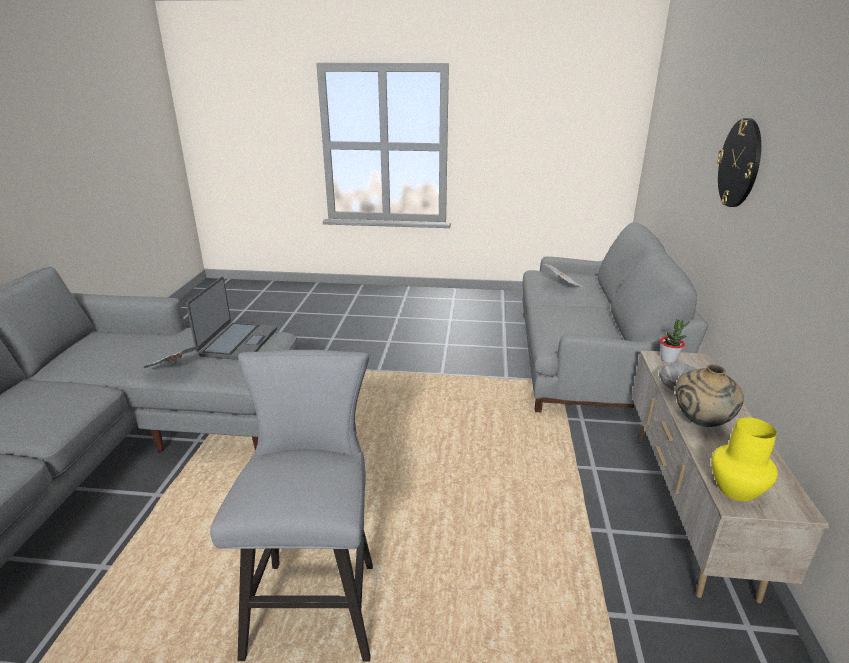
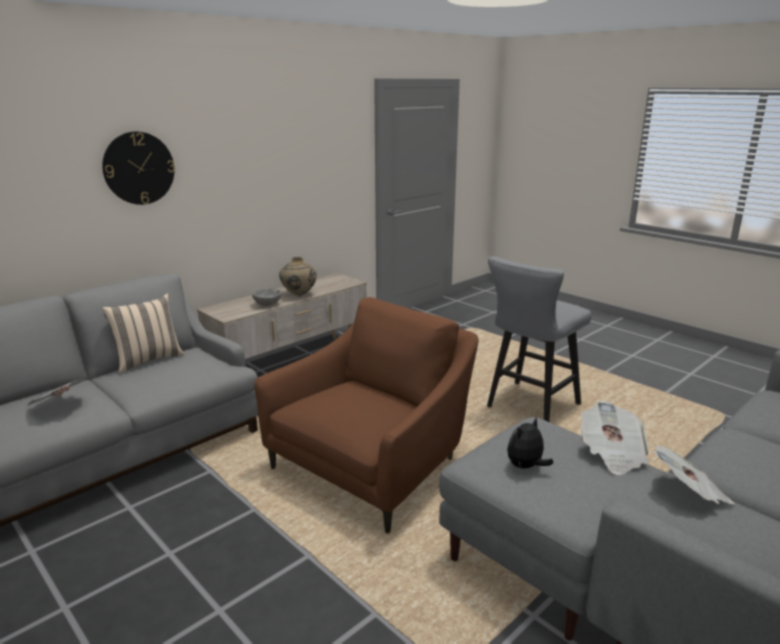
camera: 140 degrees left, 5 degrees down
(117, 365) = (689, 493): none -> newspaper
(237, 342) = (526, 467): laptop -> plush toy
(408, 432) = (374, 465): none -> brown armchair
(610, 321) = (148, 360): none -> beige pillow
(668, 359) = (226, 314): potted plant -> none
(737, 489) = (343, 283): yellow vase -> none

